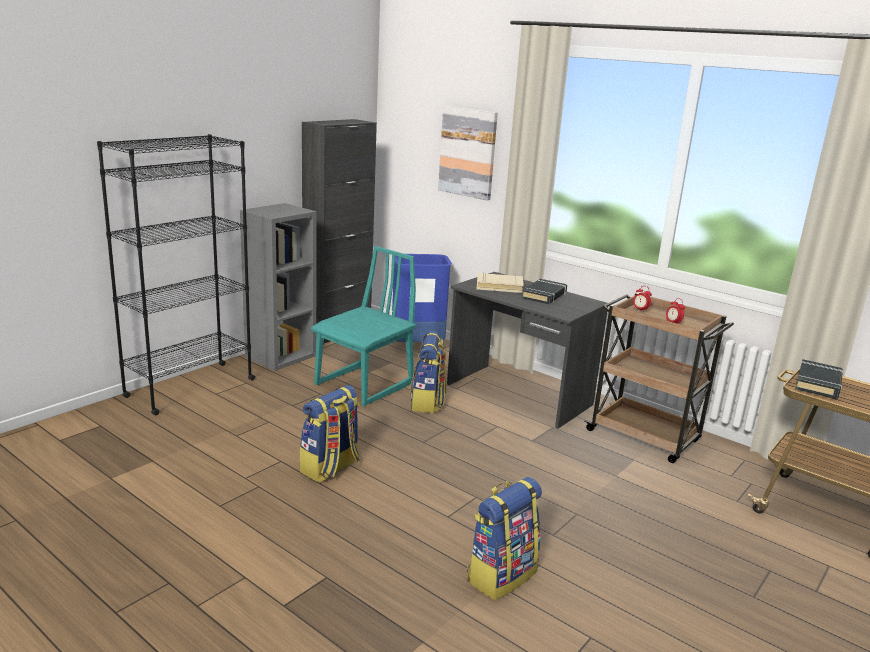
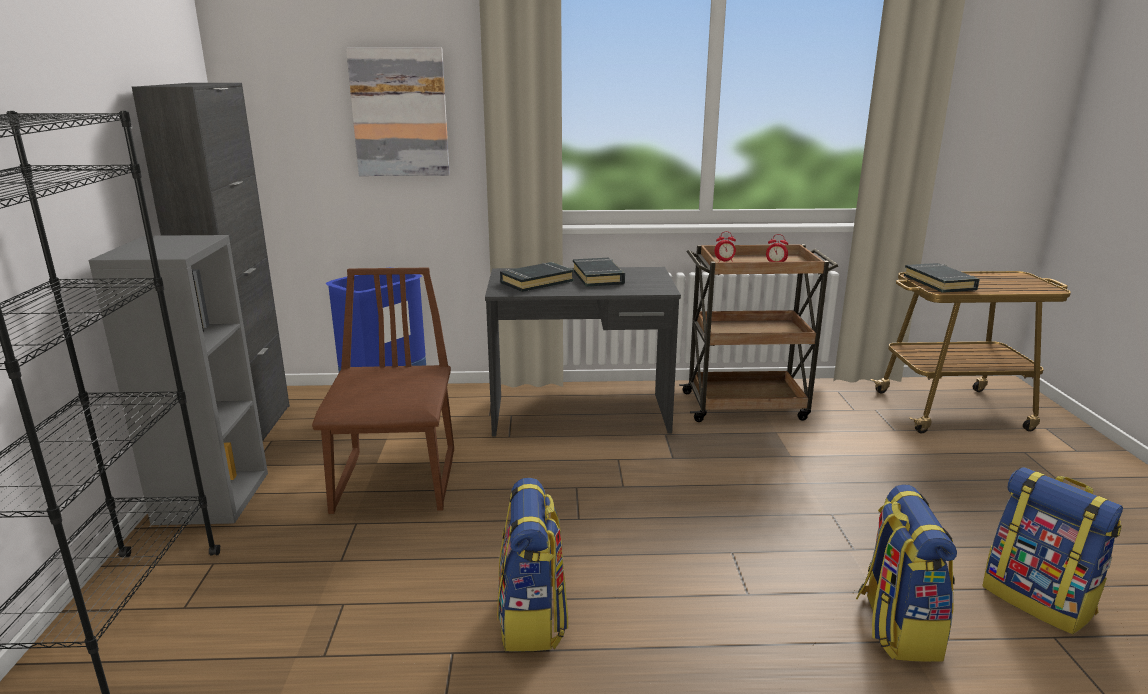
camera: 40 degrees left, 0 degrees up
(365, 384) = (397, 482): turquoise chair -> brown chair
(427, 402) = (506, 468): backpack -> backpack (1038, 600)
(499, 286) = (536, 282): beige book -> black book

